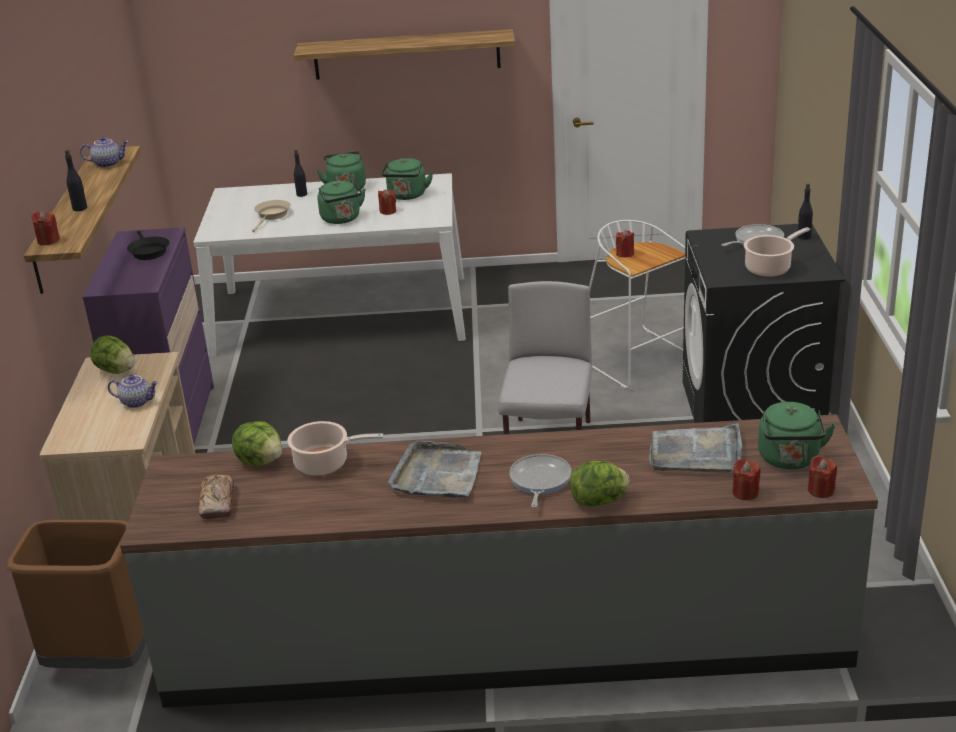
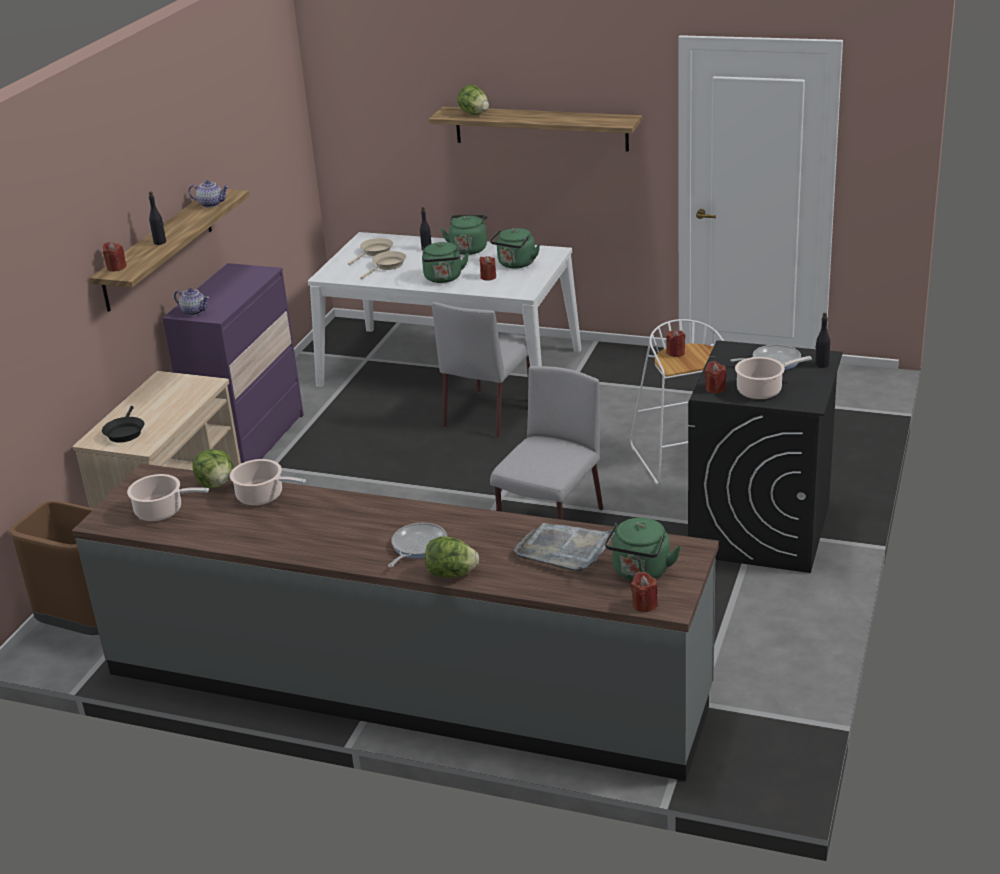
camera: 20 degrees right, 0 degrees up
(116, 371) = (171, 386): lettuce -> lettuce (474, 114)
(137, 402) = (169, 416): teapot -> teapot (194, 311)
(148, 252) = (238, 286): black frying pan -> black frying pan (125, 432)
(218, 502) = (162, 511): bread -> cooking pot
(248, 205) = (375, 252): none -> beige frying pan
(411, 351) = (489, 413): none -> grey chair
(437, 475) = (341, 524): grey tray -> none
(745, 493) = (578, 593): red candle -> red candle (715, 389)

